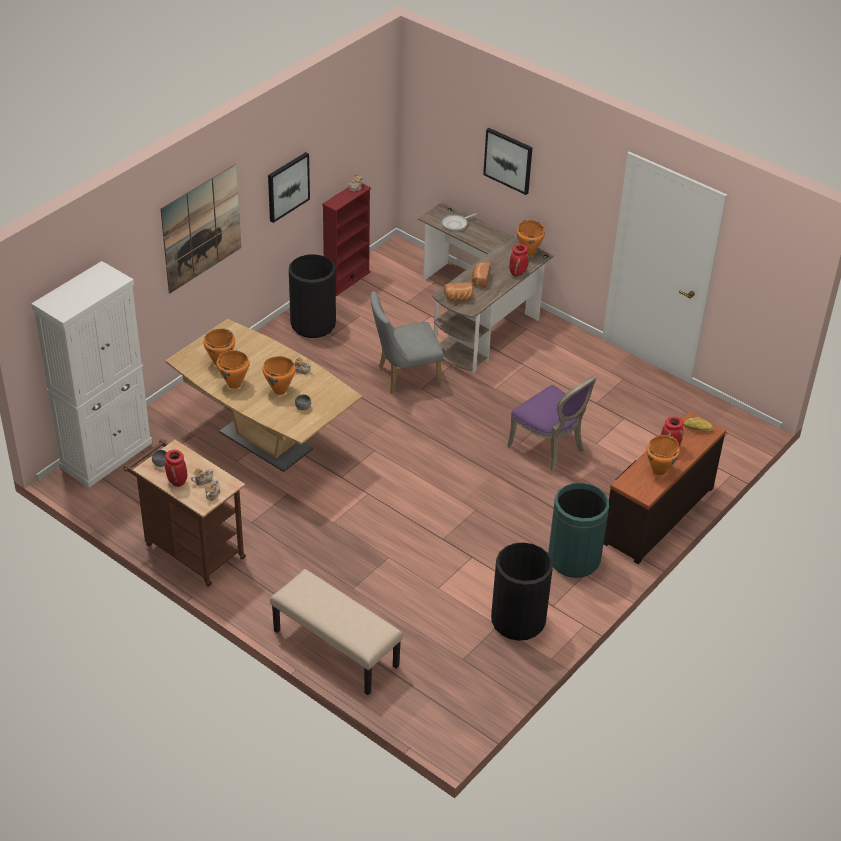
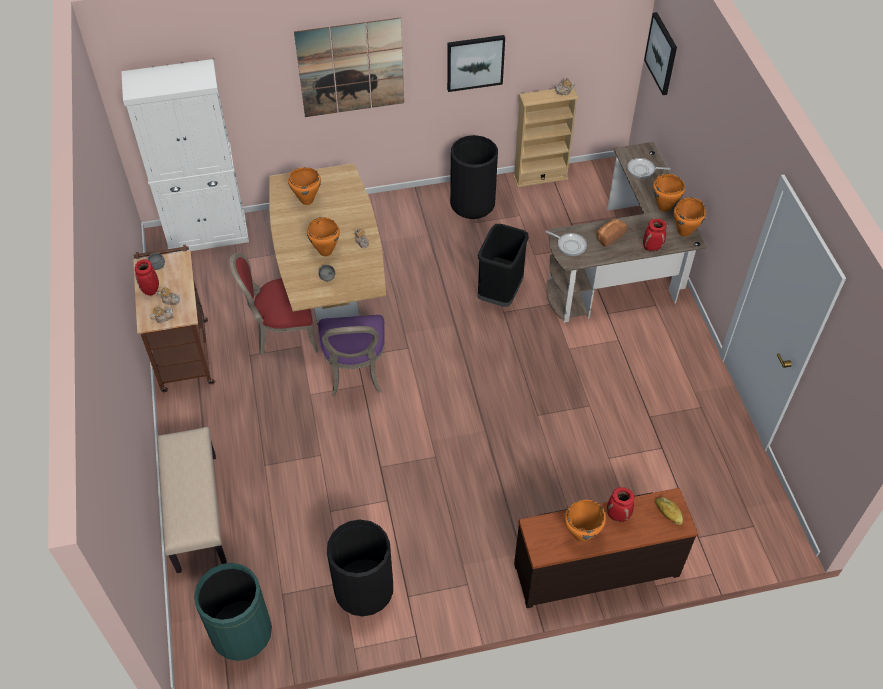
camera: 40 degrees right, 10 degrees up
(234, 385) = (296, 226): orange cooking pot -> orange cooking pot (664, 207)
(261, 492) = (283, 333): none -> red chair
(347, 280) = (540, 177): red bookcase -> beige bookcase
(404, 377) = (499, 293): grey chair -> black trash can
(458, 299) = (570, 245): bread -> frying pan
(508, 160) = (701, 127): picture -> picture (662, 53)
(550, 448) = (560, 436): purple chair -> purple chair (355, 372)
(574, 559) = (472, 562): green trash can -> green trash can (241, 632)

